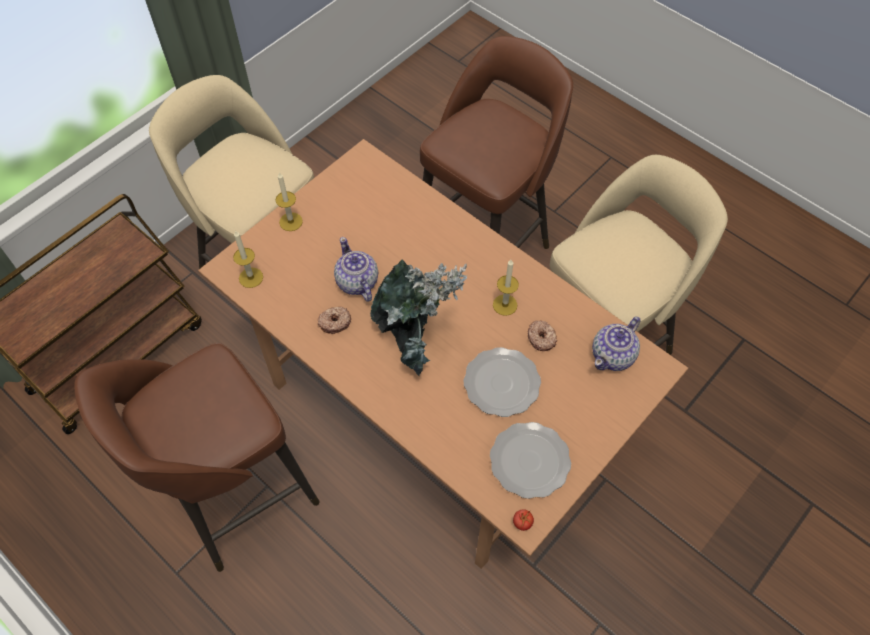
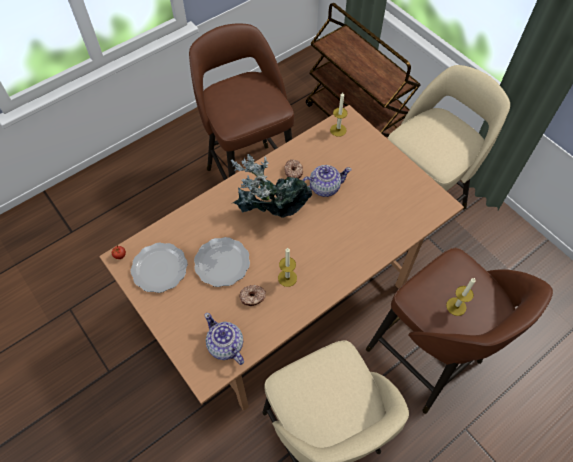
camera: 100 degrees right, 0 degrees up
(291, 221) = (383, 154): candle -> candle (456, 306)

